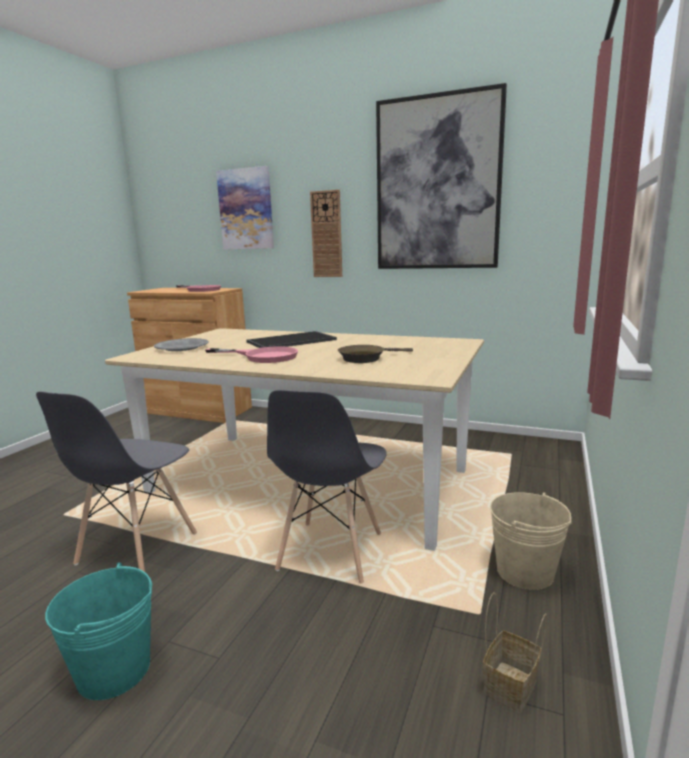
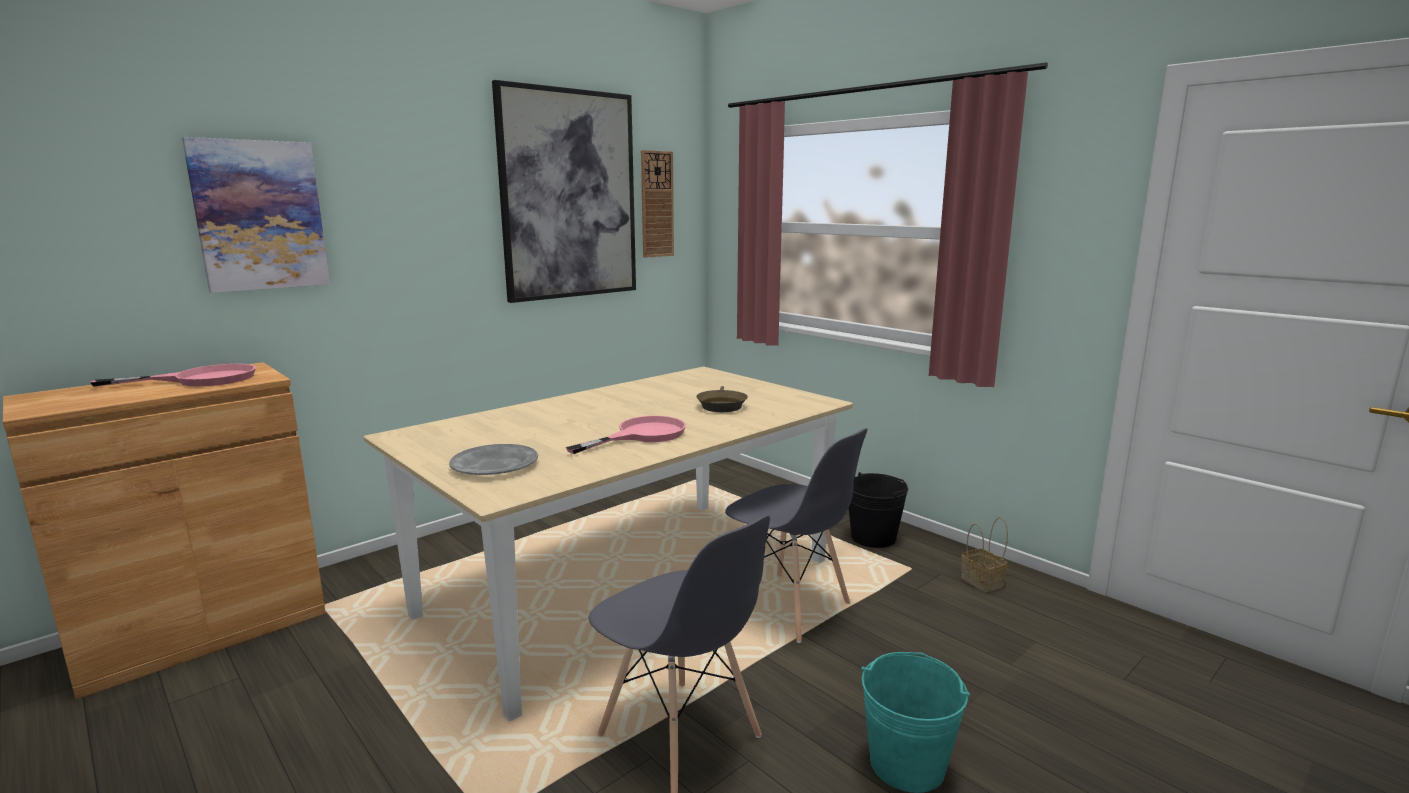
camera: 65 degrees left, 0 degrees up
(291, 341) = (573, 415): tray -> none
(326, 234) = (426, 258): wall clock -> wall clock (656, 204)
(525, 572) = (873, 537): beige bucket -> black bucket

